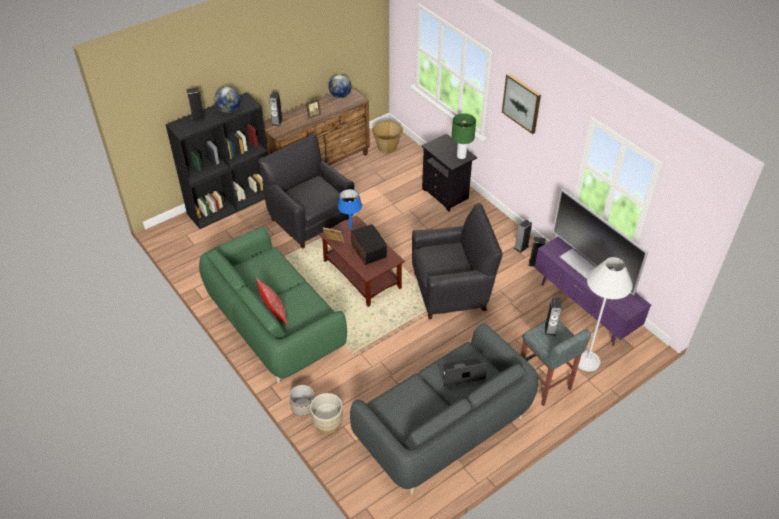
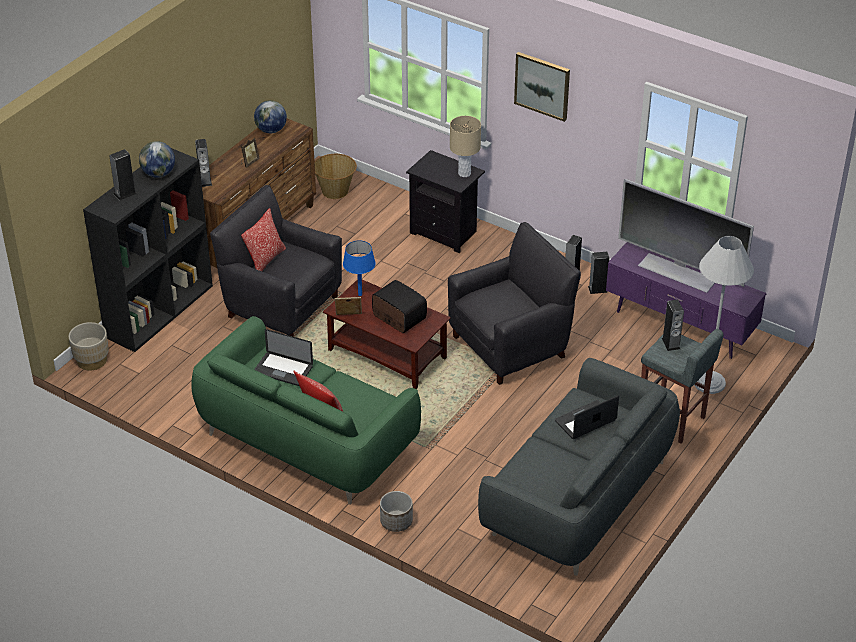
camera: 20 degrees left, 5 degrees down
(267, 271) = (283, 370): none -> laptop
(300, 186) = (265, 260): none -> pillow
(327, 423) = (437, 530): beige planter -> beige planter (92, 360)
(461, 156) = (464, 173): green table lamp -> beige table lamp

